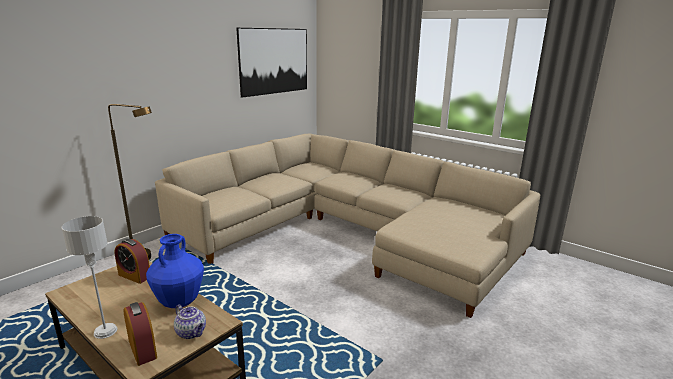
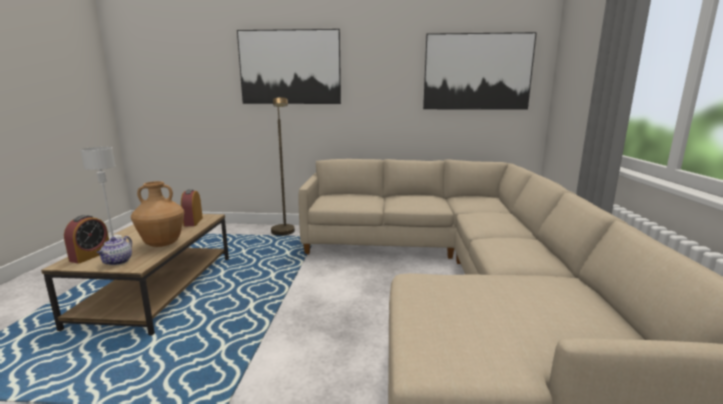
camera: 55 degrees right, 5 degrees down
(105, 64) = (290, 67): none -> picture
(179, 302) = (162, 244): blue vase -> brown vase

